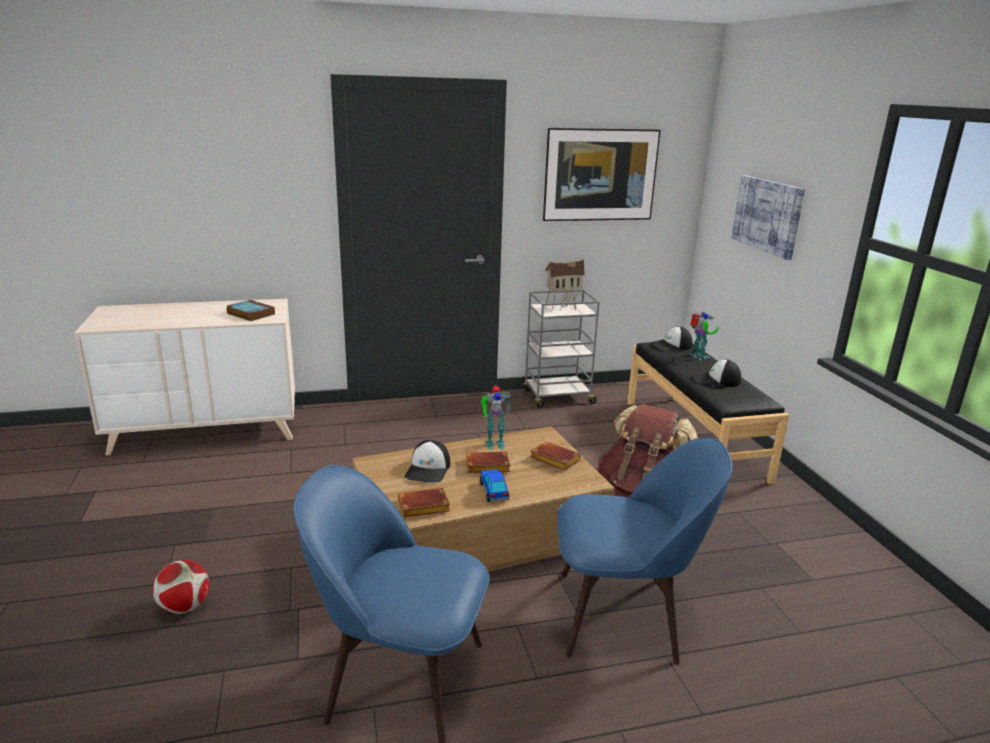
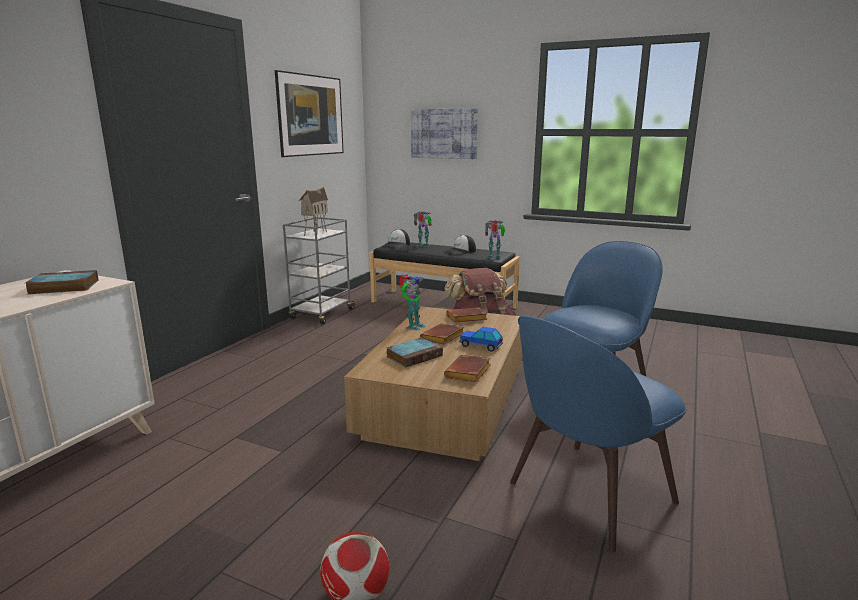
camera: 50 degrees left, 5 degrees down
(428, 469) = (415, 356): cap -> book
(732, 404) = (494, 257): none -> toy robot

